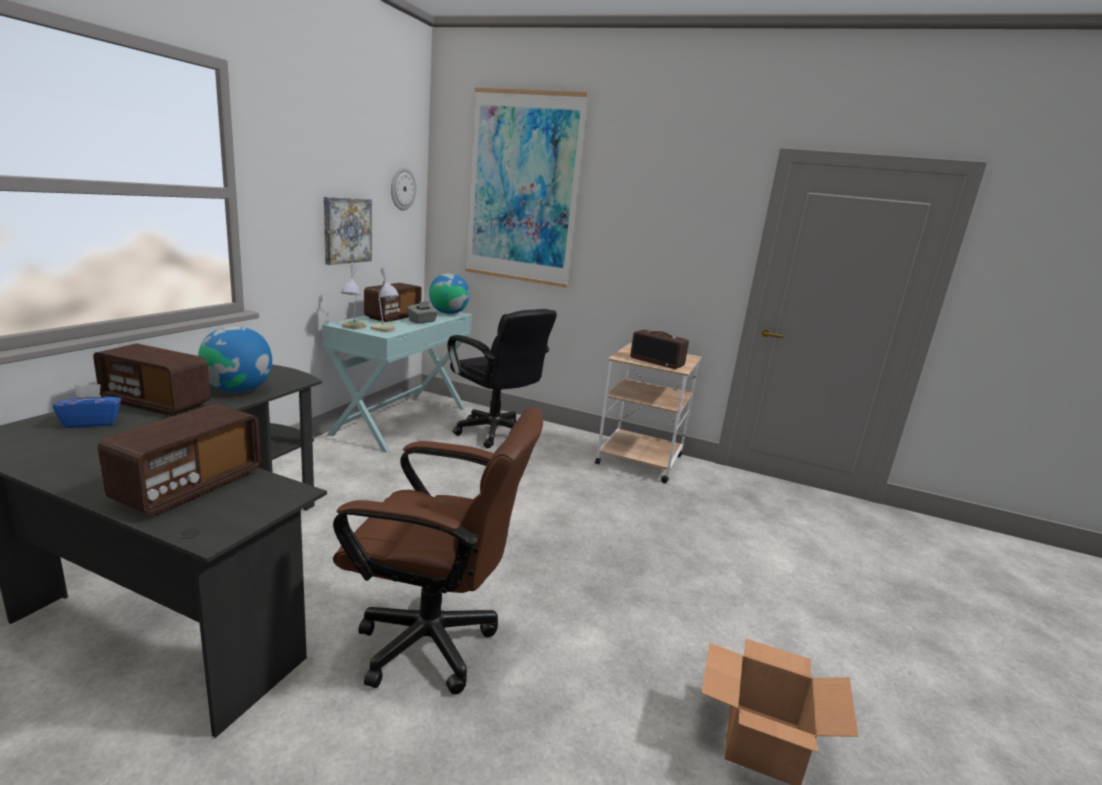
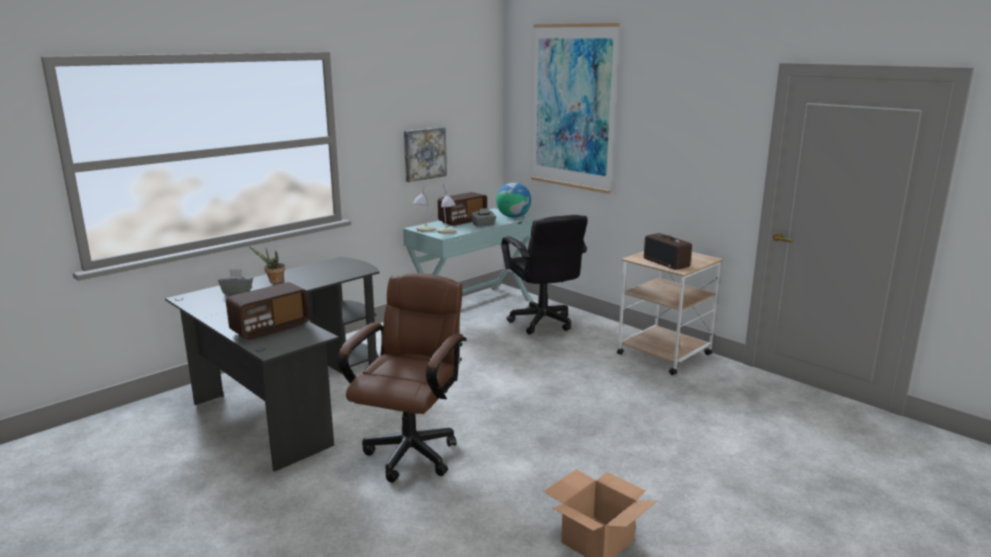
camera: 25 degrees right, 0 degrees up
(91, 422) = (237, 291): blue tissue box -> grey tissue box
(156, 403) = (274, 282): radio -> potted plant
(238, 390) = (323, 275): globe -> none
(402, 188) = (476, 113): wall clock -> none
(436, 645) = (412, 452): brown office chair -> brown office chair turned 105 degrees counterclockwise

